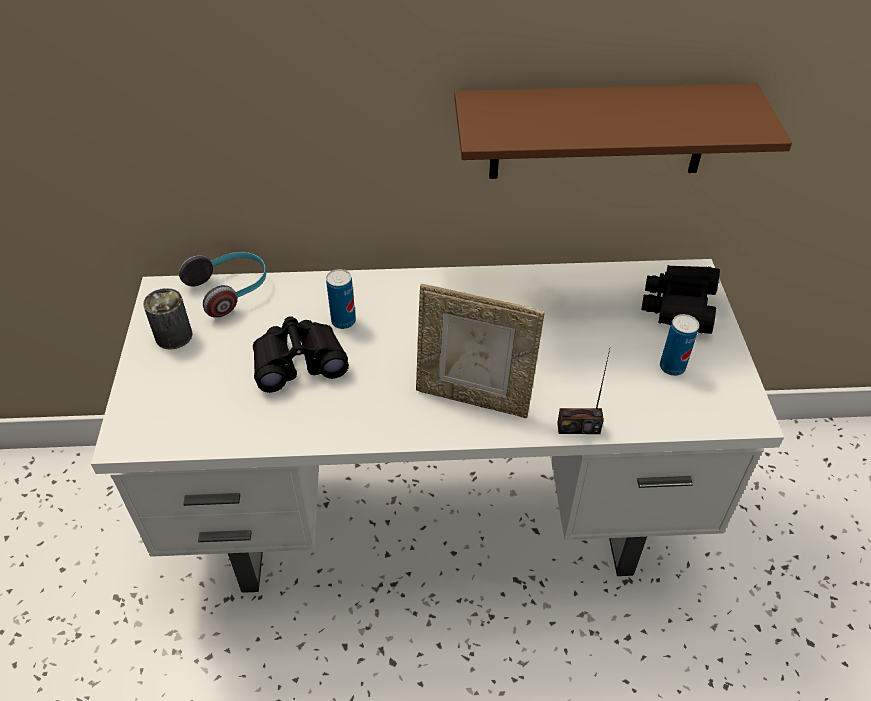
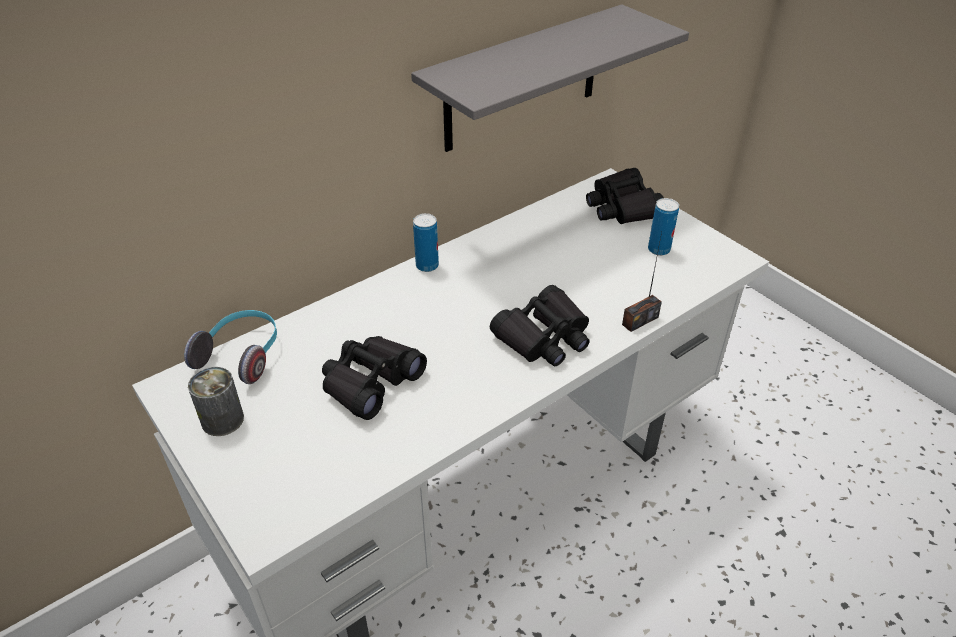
camera: 35 degrees left, 5 degrees down
(343, 321) = (378, 332): can -> can (427, 266)
(473, 397) = (544, 337): picture frame -> black binoculars
(599, 132) = (522, 79): brown shelf -> grey shelf

